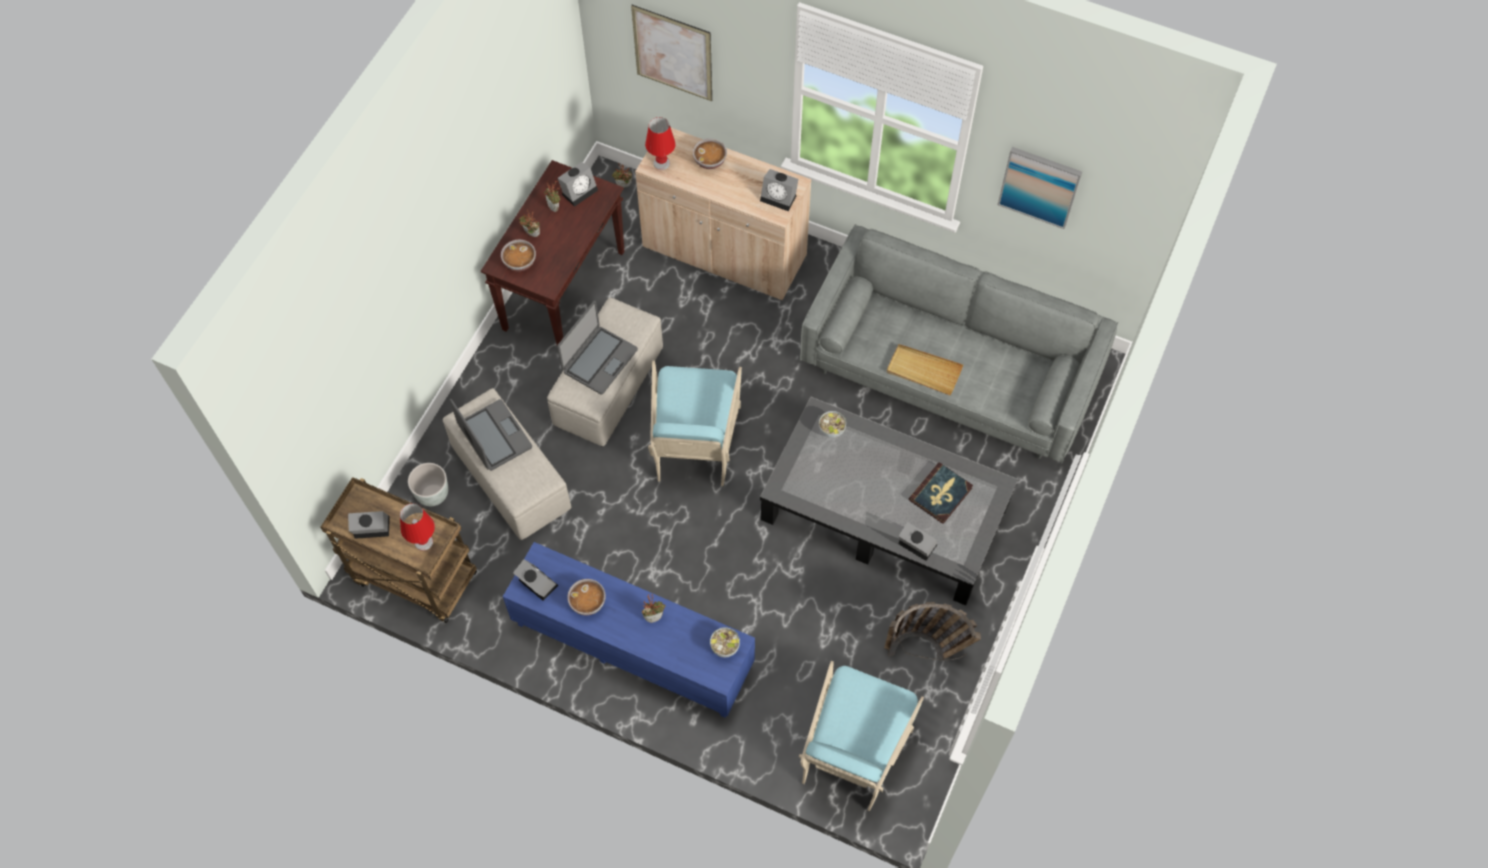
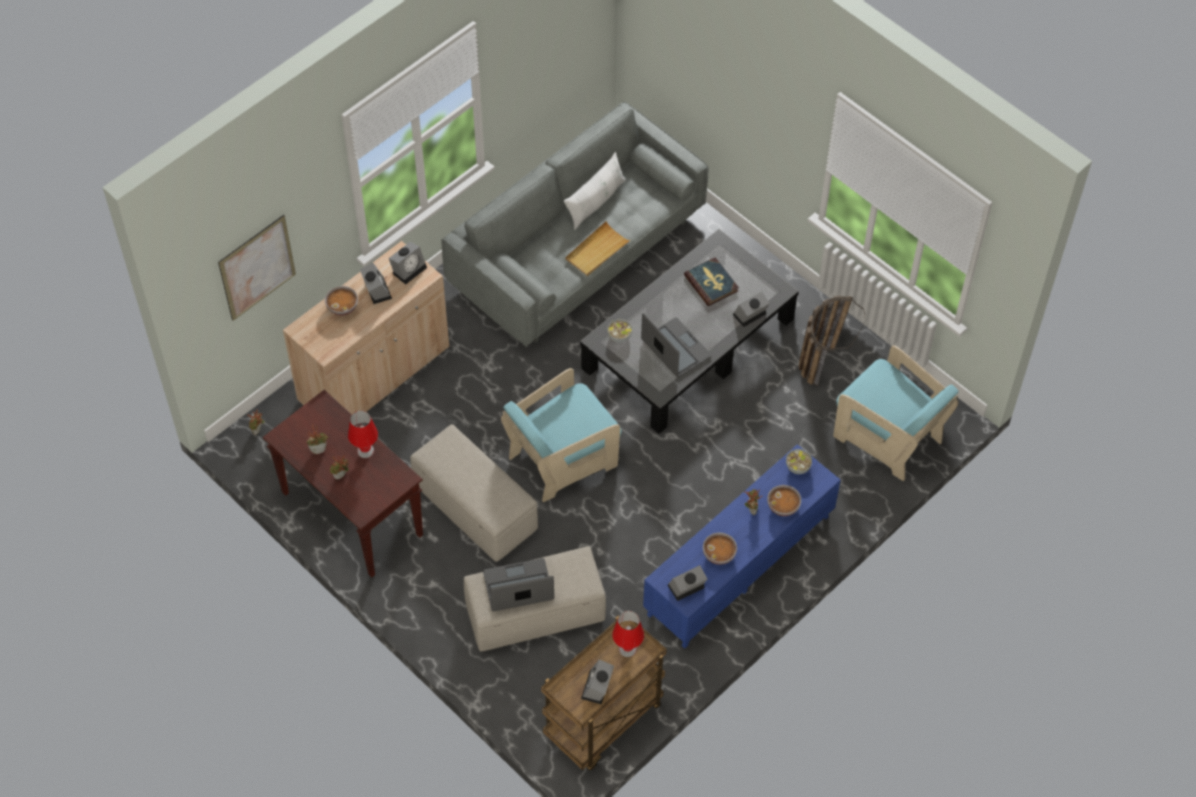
camera: 70 degrees left, 5 degrees down
(433, 494) = (524, 683): grey planter -> none
(519, 262) = (367, 494): bowl -> bowl (783, 506)
(579, 190) = (310, 424): alarm clock -> alarm clock (376, 290)
(599, 360) = (476, 482): laptop -> laptop (675, 349)
(661, 163) = (325, 344): red table lamp -> red table lamp (365, 451)
(695, 442) = (562, 459): turquoise armchair -> turquoise armchair turned 120 degrees clockwise
(987, 349) = (595, 202): none -> white pillow
(1039, 186) = (531, 68): picture -> none

